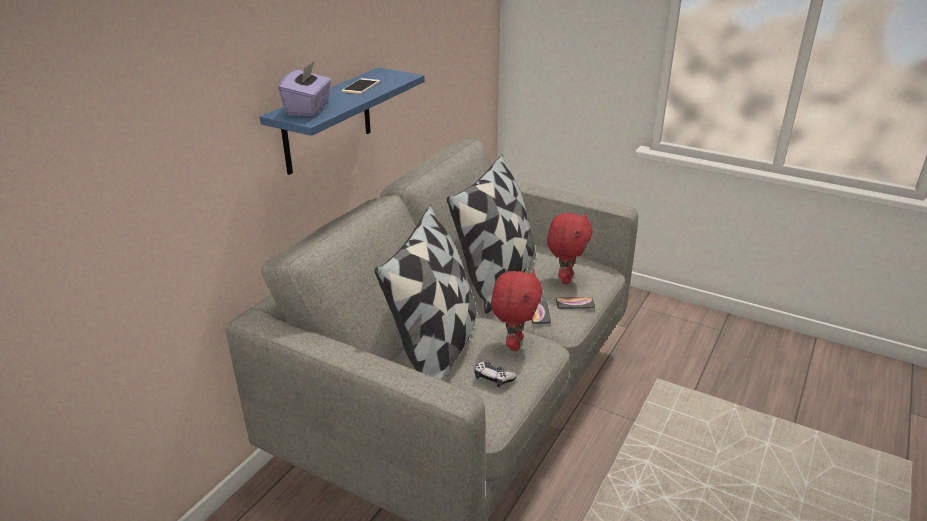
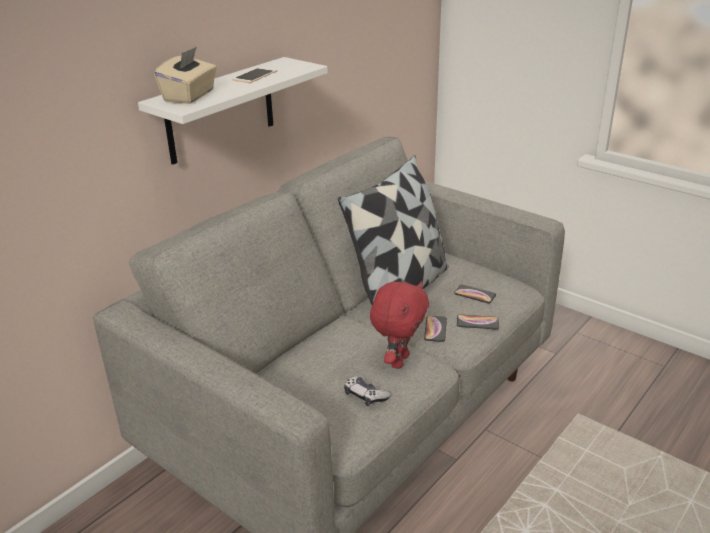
camera: 10 degrees right, 0 degrees up
(308, 108) = (190, 96): purple tissue box -> beige tissue box
(327, 121) = (220, 111): blue shelf -> white shelf
(437, 350) = (314, 360): pillow -> none
(565, 278) = (474, 294): red plush toy -> phone

